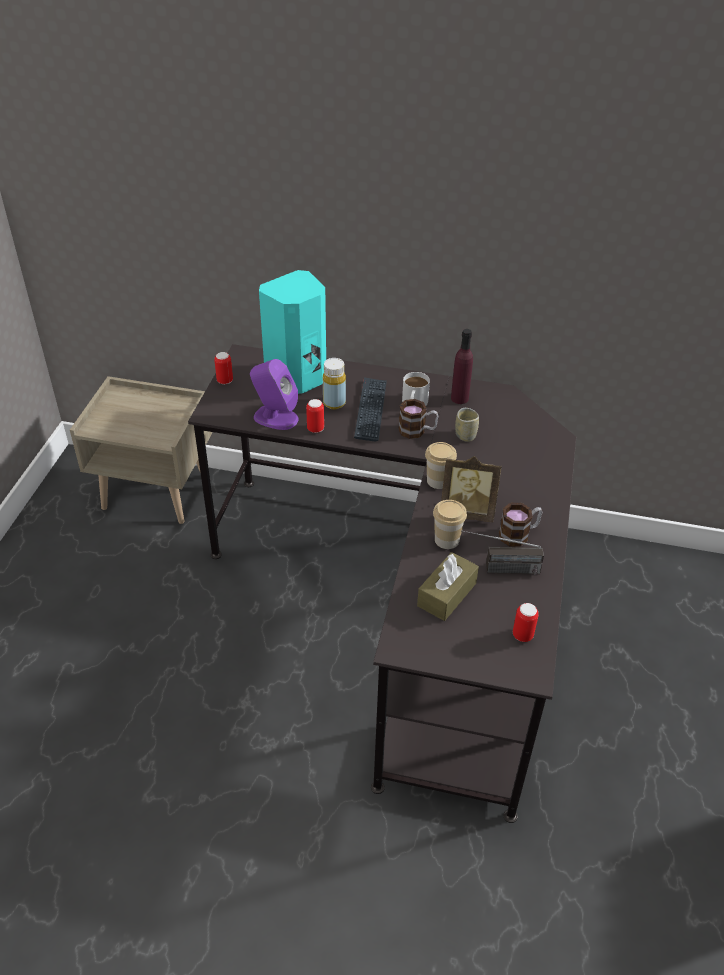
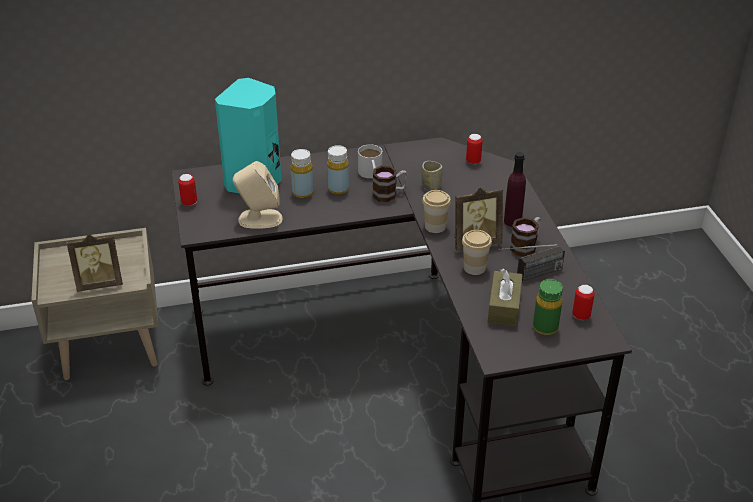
camera: 25 degrees left, 5 degrees down
(136, 432) = (100, 283): none -> picture frame
(275, 417) = (259, 219): purple speaker -> beige speaker
(315, 429) = (302, 217): can -> can (473, 161)
(370, 410) = (338, 189): keyboard -> yellow bottle
(459, 398) = (405, 159): purple bottle -> purple bottle (512, 221)
(474, 634) = (545, 327): none -> green bottle

